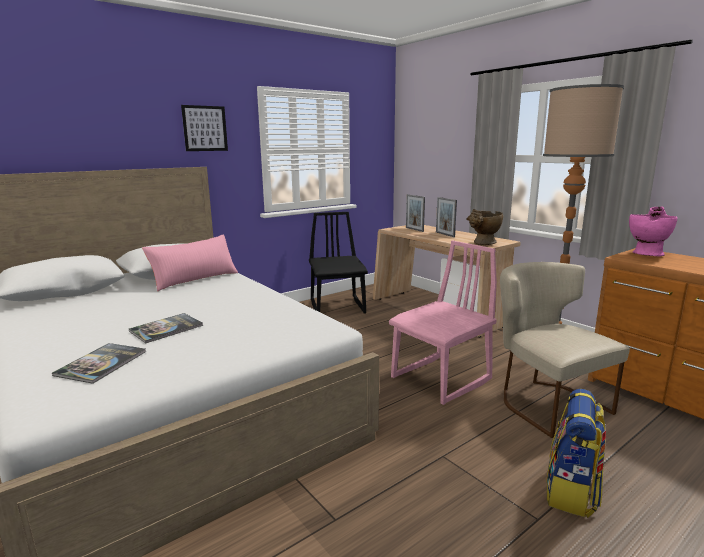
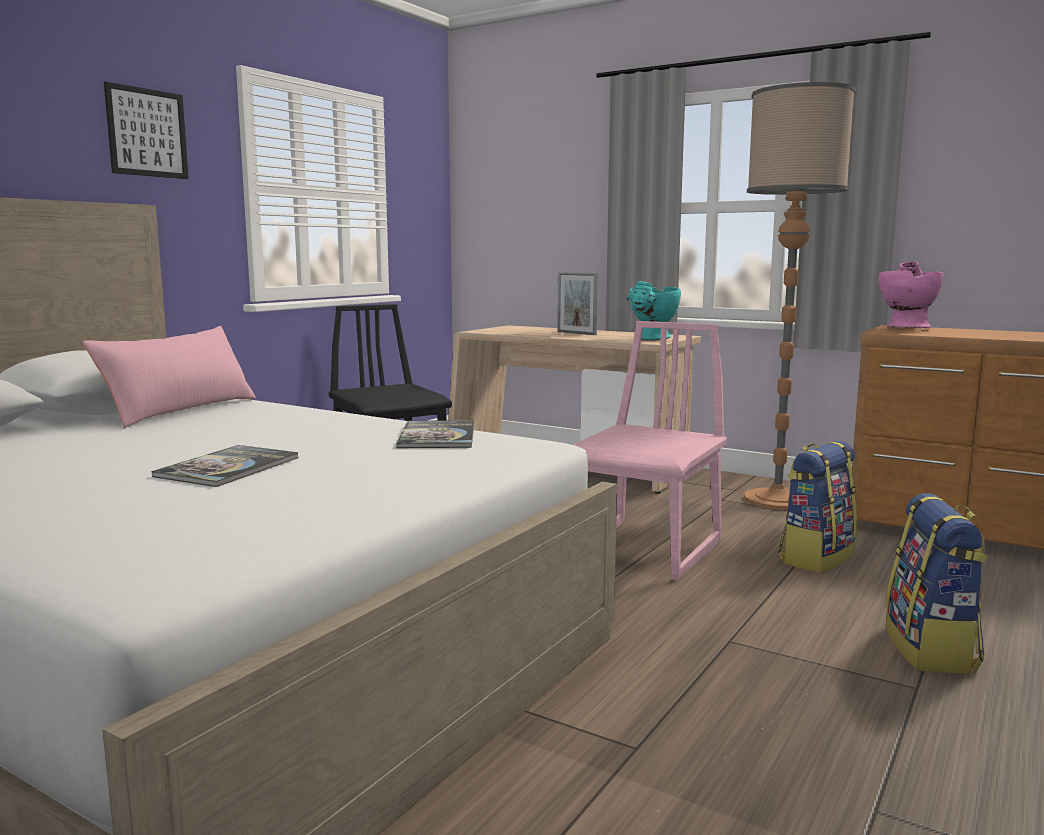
camera: 20 degrees left, 5 degrees down
(101, 363) = (166, 517): book -> book (437, 436)
(414, 229) = (517, 330): picture frame -> none
(483, 244) = (651, 339): beige vase -> turquoise vase
(545, 402) = (815, 558): beige chair -> backpack

